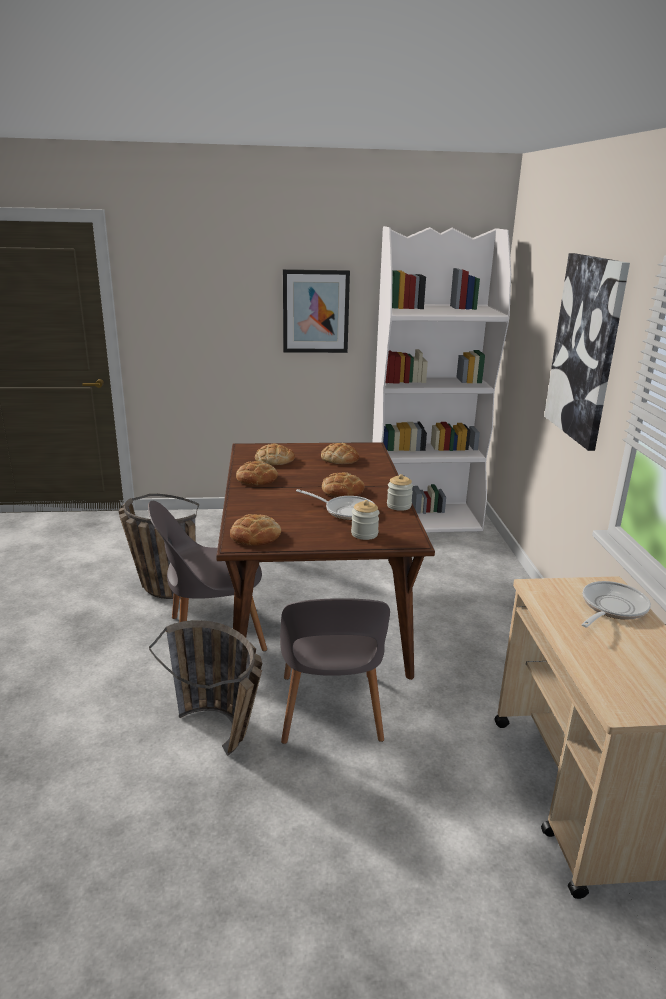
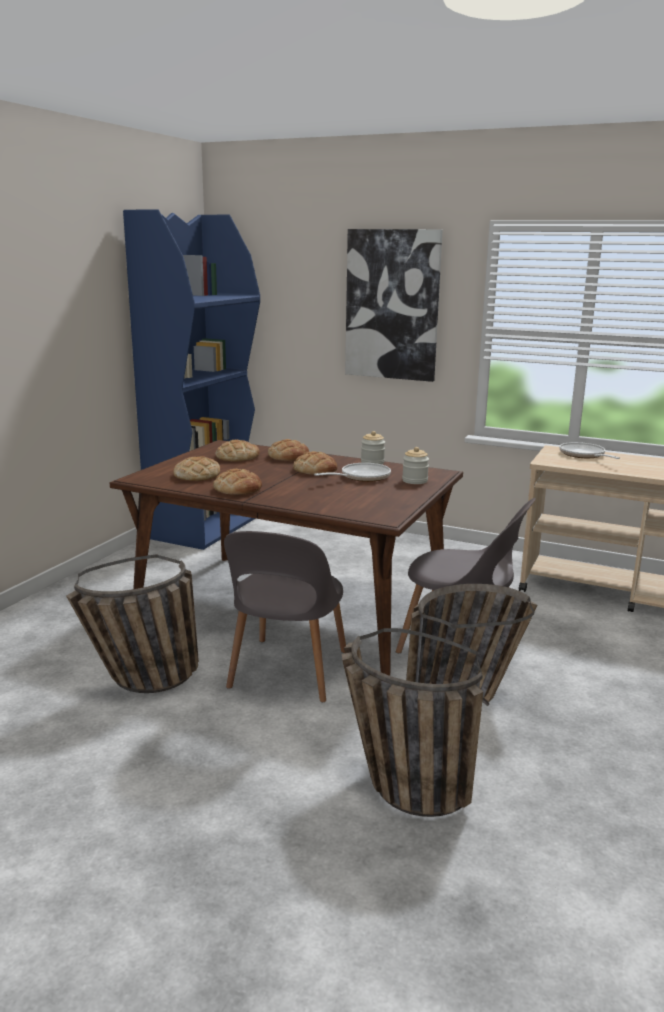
camera: 60 degrees left, 5 degrees down
(80, 734) = (397, 785): none -> basket
(255, 536) = (376, 510): bread -> bread (288, 457)
(315, 311) = (76, 313): picture -> none
(425, 519) = (207, 525): white bookcase -> blue bookcase

